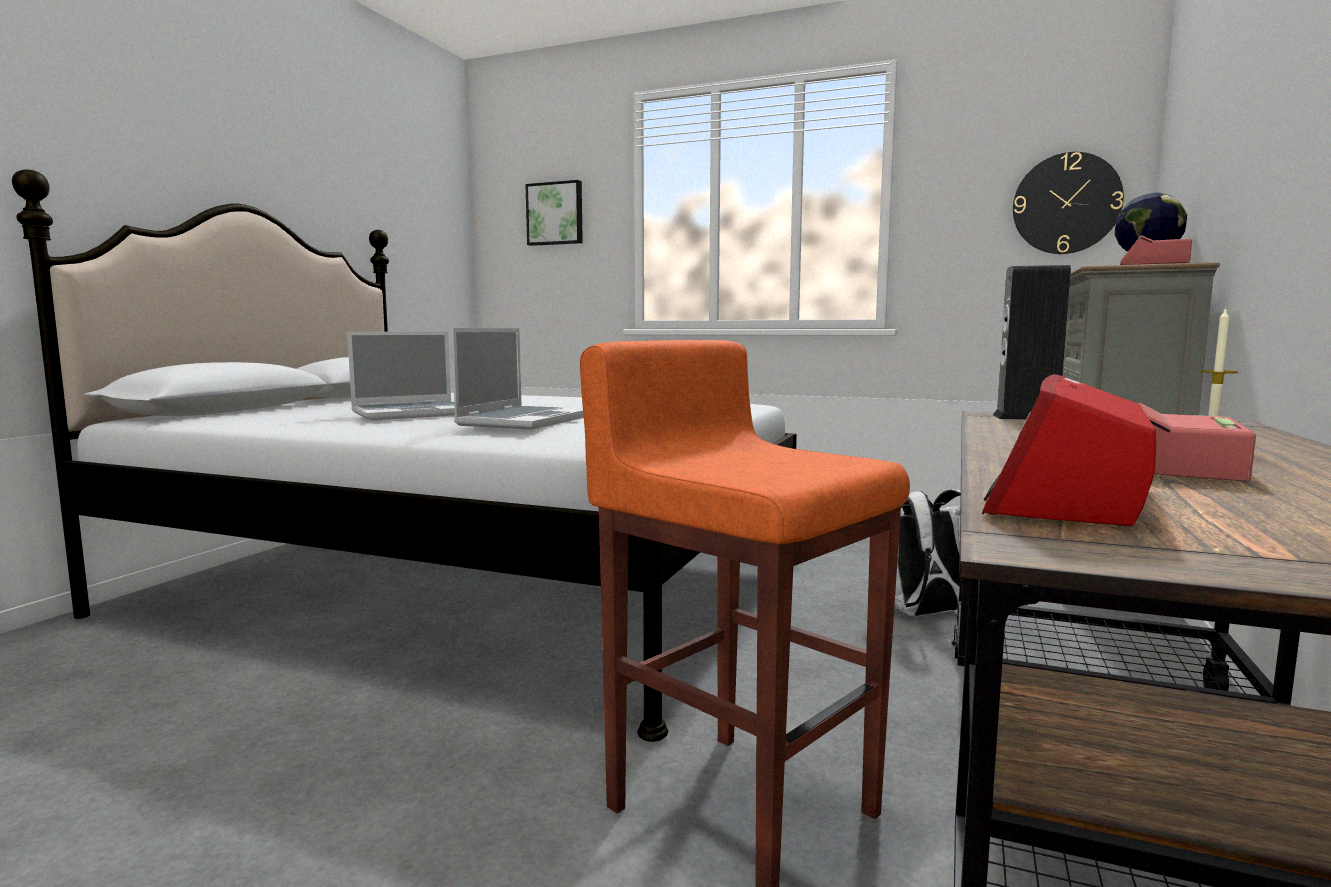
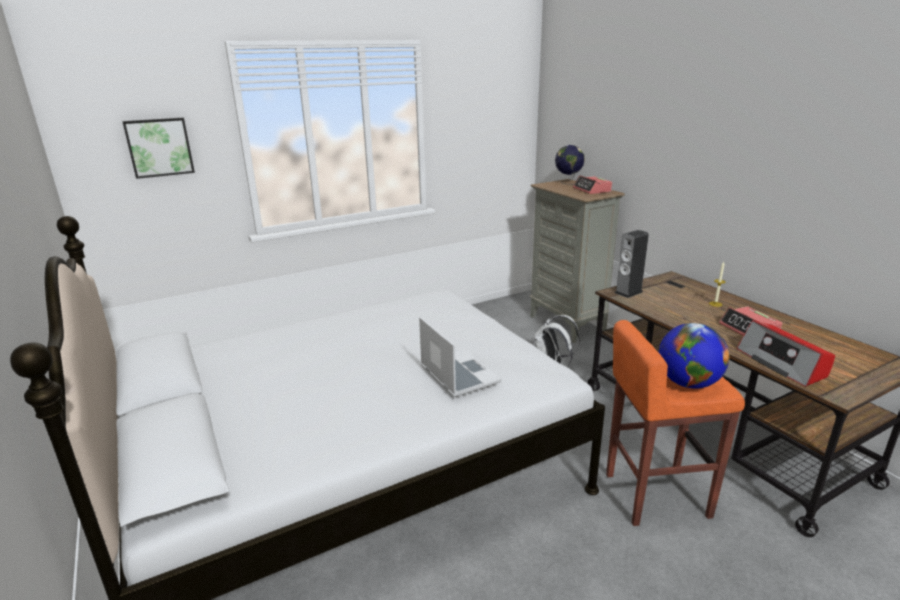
camera: 50 degrees left, 15 degrees up
(413, 413) = (349, 394): laptop -> none
(735, 464) = (688, 383): none -> globe
(1066, 204) = (504, 131): wall clock -> none

